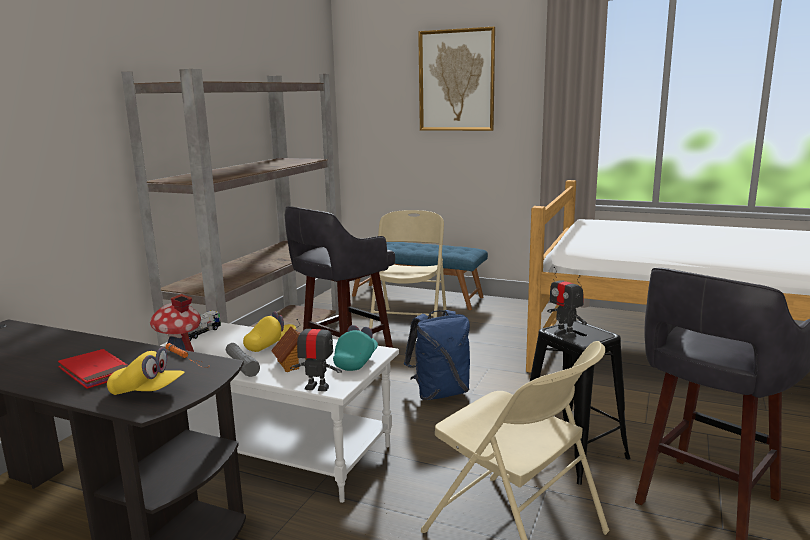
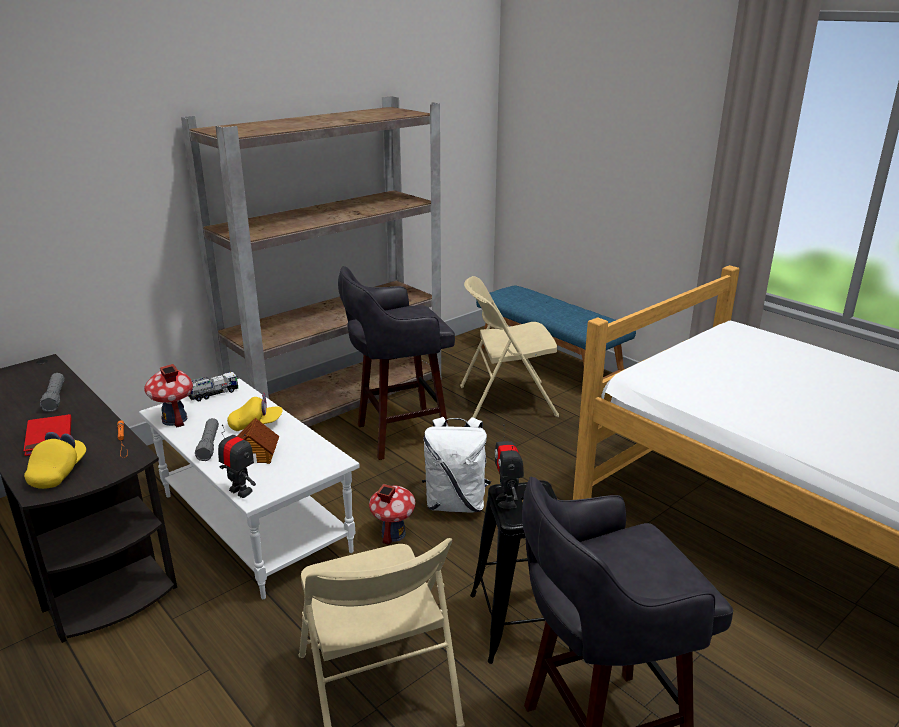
camera: 25 degrees right, 10 degrees up
(58, 346) = (55, 398): none -> grey flashlight
(147, 391) = (58, 472): yellow cap -> yellow cap turned 120 degrees counterclockwise
(356, 361) = (305, 468): turquoise cap -> none
(409, 323) = (507, 401): beige chair -> beige chair turned 135 degrees counterclockwise
(410, 425) = (393, 534): none -> toy house
(440, 393) = (456, 503): blue backpack -> white backpack
(456, 80) = (624, 108): picture -> none

